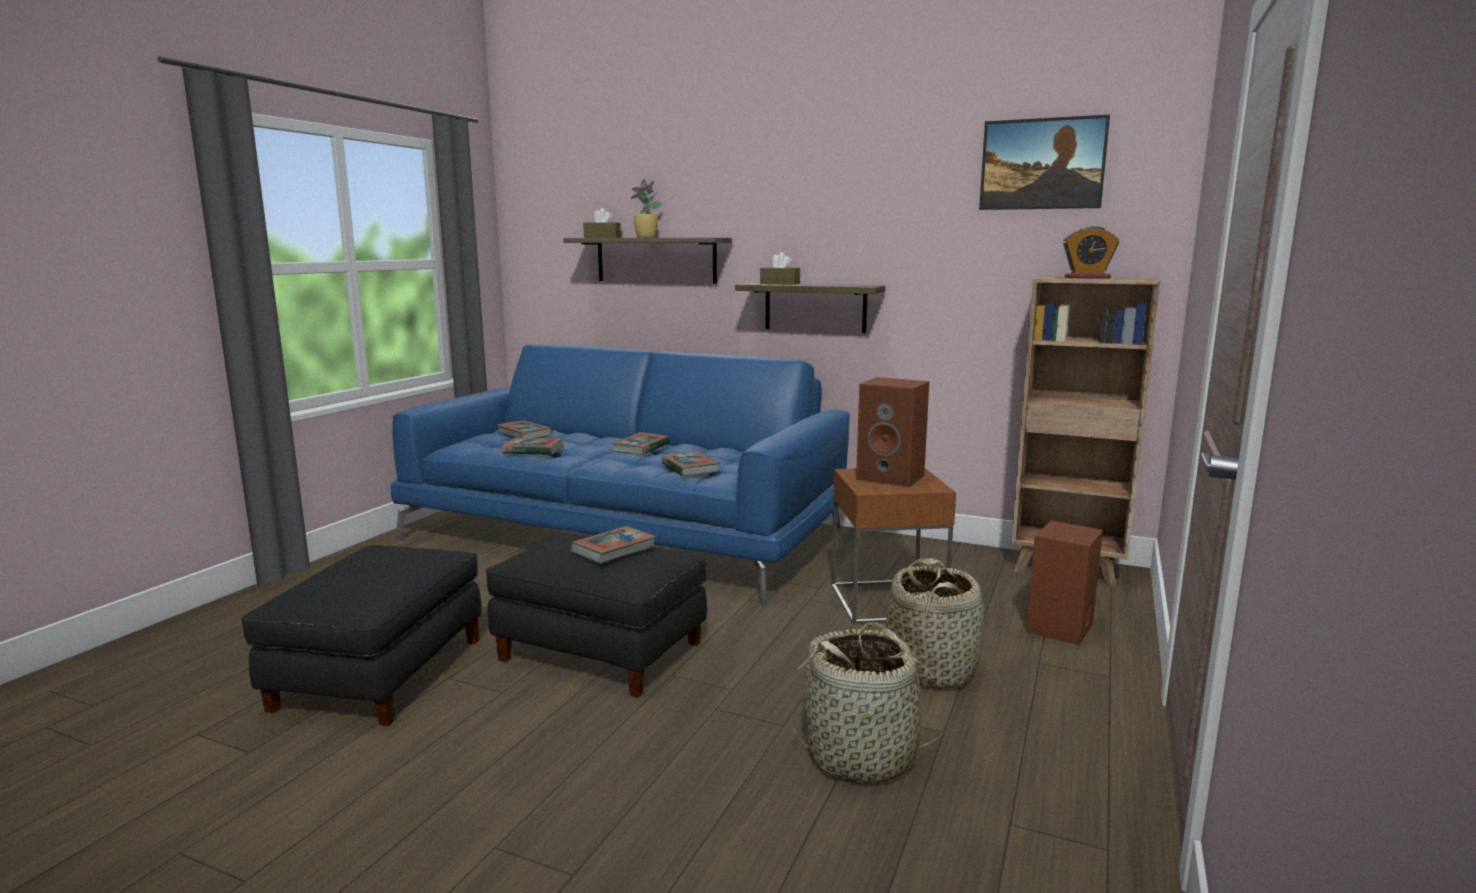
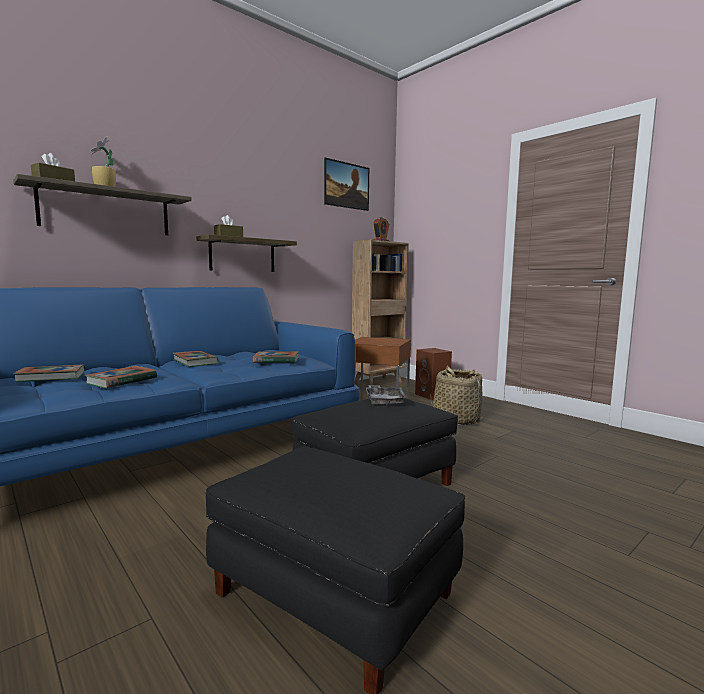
camera: 65 degrees left, 5 degrees down
(613, 550) = (384, 401): book -> grey tray
(863, 756) = (531, 447): basket -> none
(892, 477) = (375, 340): brown speaker -> none

